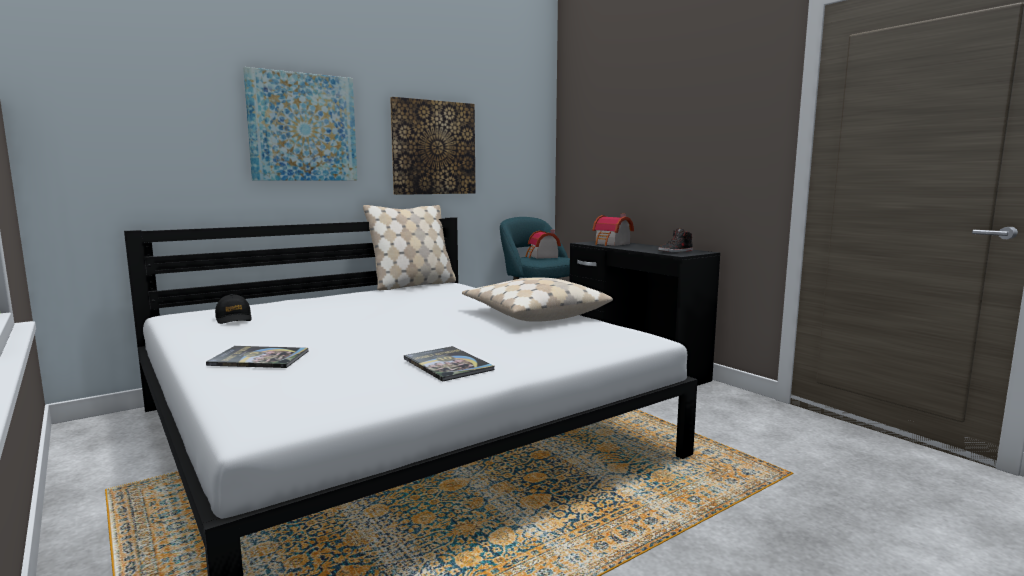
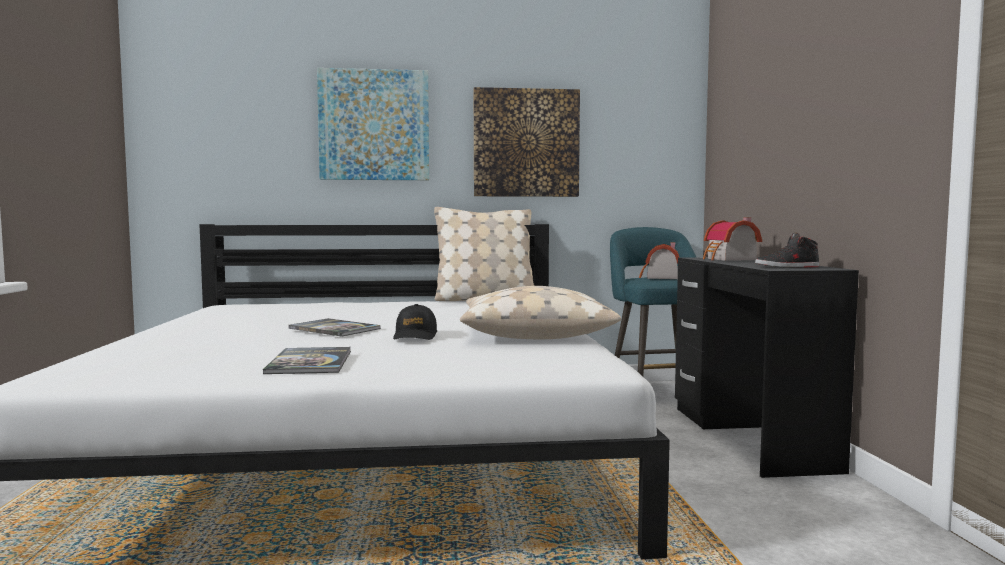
camera: 30 degrees right, 5 degrees down
(234, 318) = (256, 310): black cap -> black cap (415, 336)
(259, 358) = (185, 338): book -> book (334, 329)

